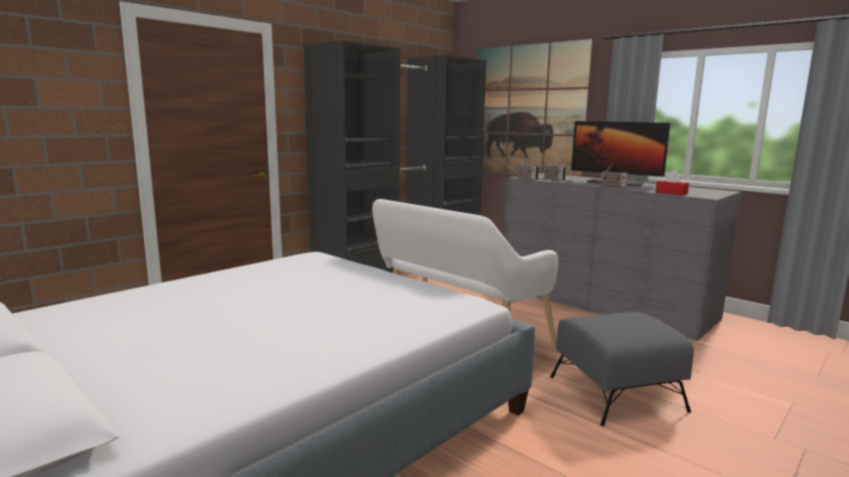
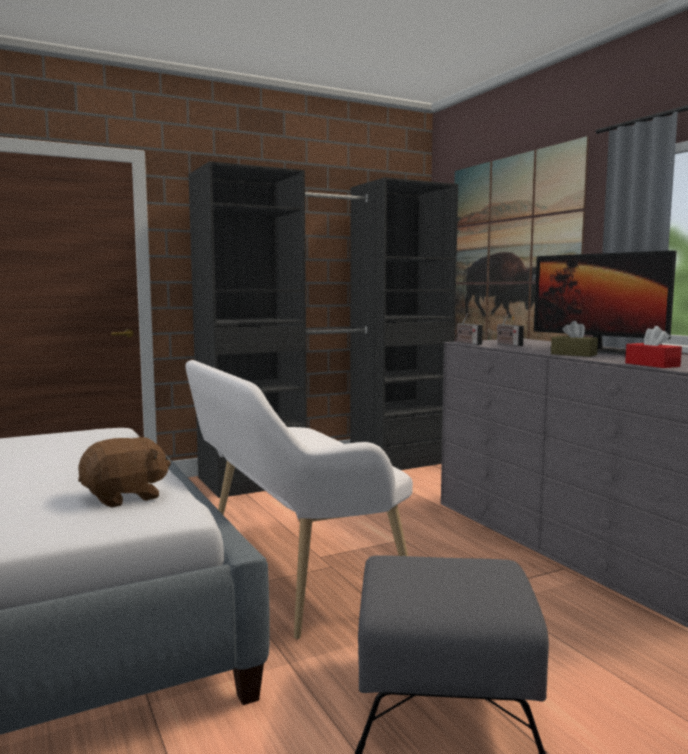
camera: 20 degrees right, 5 degrees down
(432, 298) = (125, 497): none -> brown plush toy
(612, 186) = (573, 354): radio -> brown tissue box

